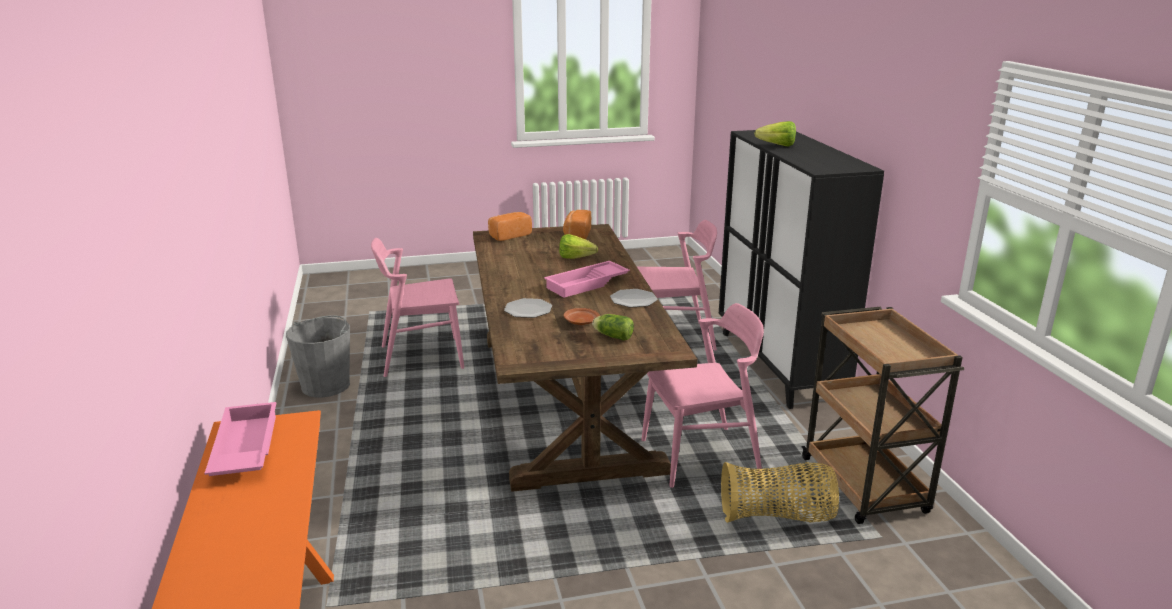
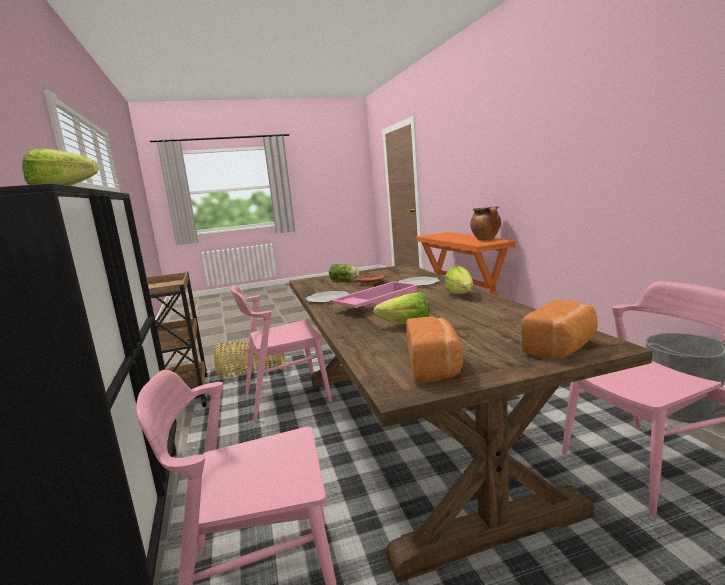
camera: 175 degrees right, 10 degrees down
(243, 449) = (486, 239): pink tray -> cooking pot
(510, 281) = (461, 296): none -> lettuce

